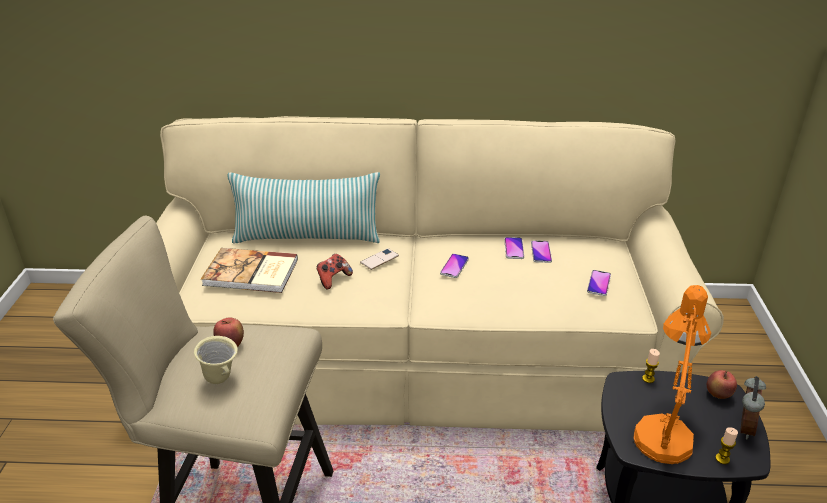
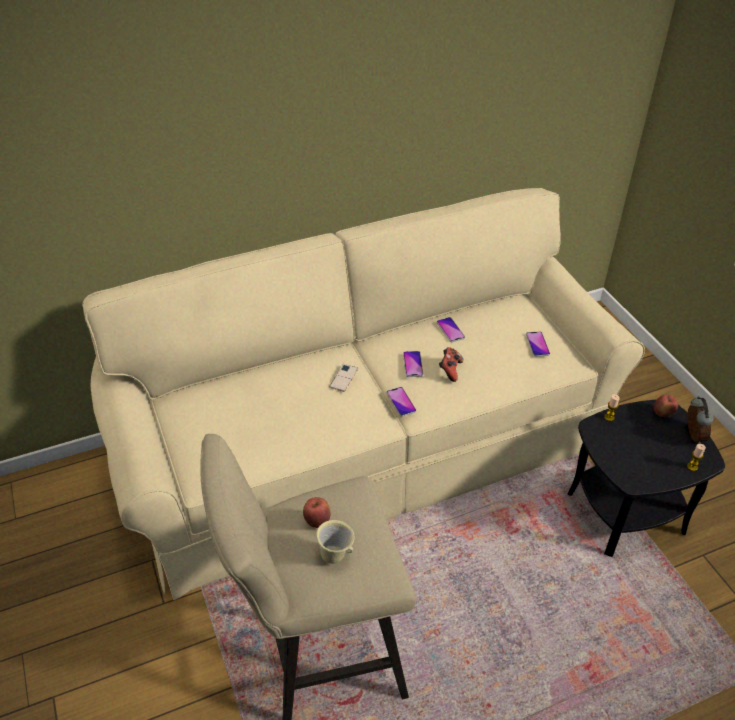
camera: 25 degrees left, 10 degrees up
(251, 273) = (238, 432): book -> none
(307, 237) = (260, 375): pillow -> none
(333, 279) = (318, 413): game controller -> game controller (450, 370)
(541, 252) = (474, 327): phone -> phone (401, 402)
(663, 431) = (643, 459): orange table lamp -> none

